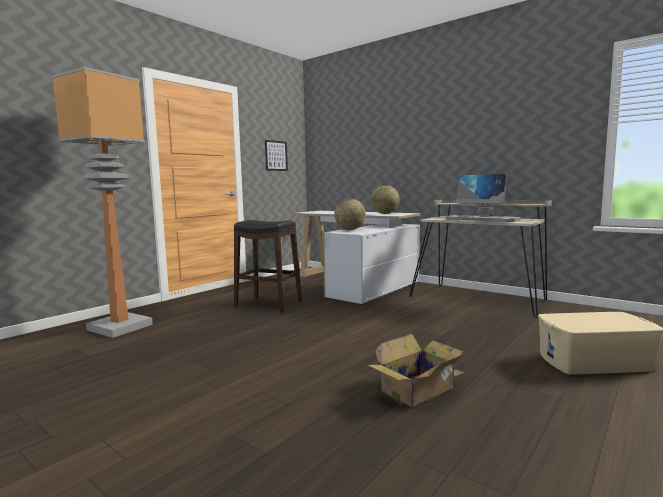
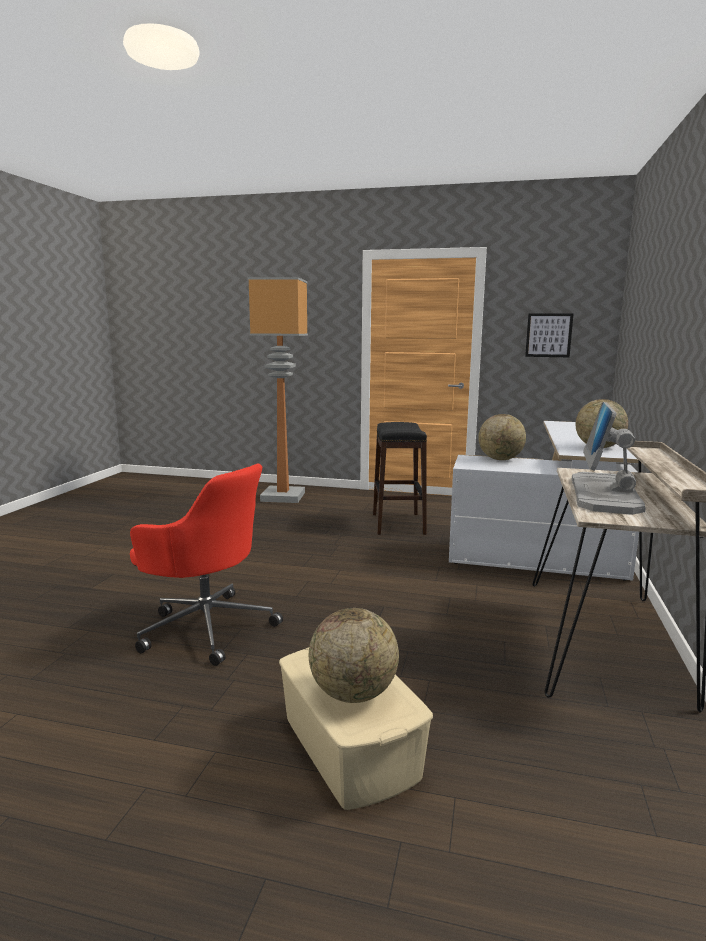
camera: 65 degrees right, 5 degrees up
(420, 389) = (206, 627): cardboard box -> red office chair
(609, 321) = (353, 694): none -> globe

